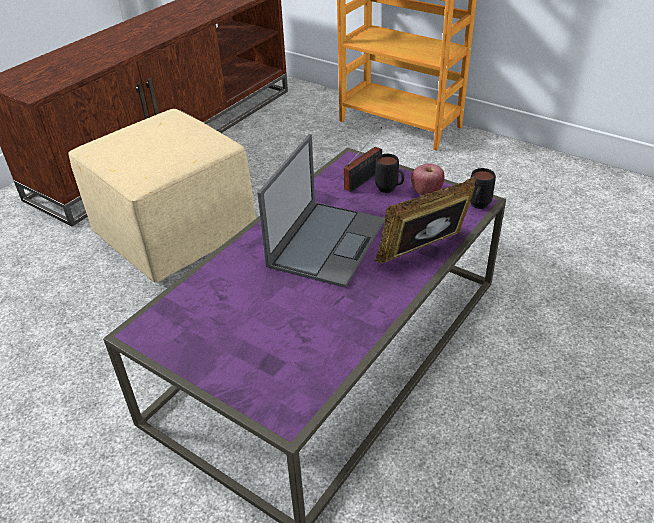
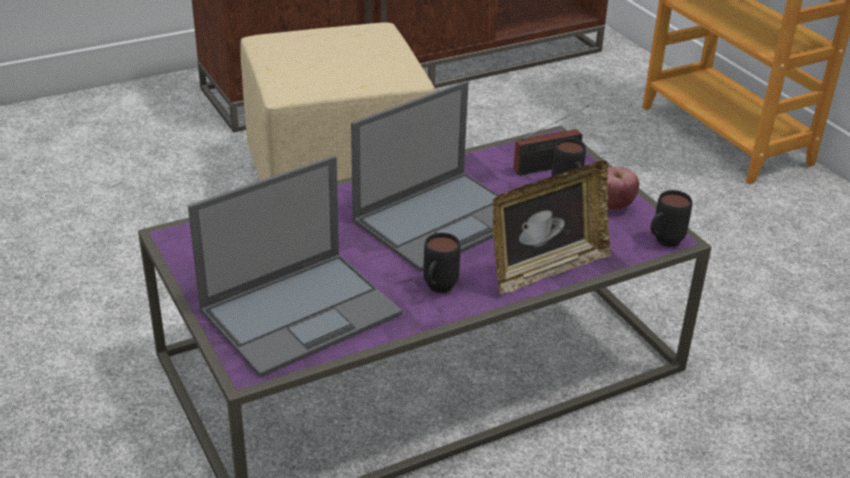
camera: 25 degrees right, 5 degrees down
(288, 353) = (302, 311): none -> laptop
(368, 297) = (437, 290): none -> black mug
(424, 252) = (546, 269): picture frame -> picture frame turned 150 degrees clockwise

